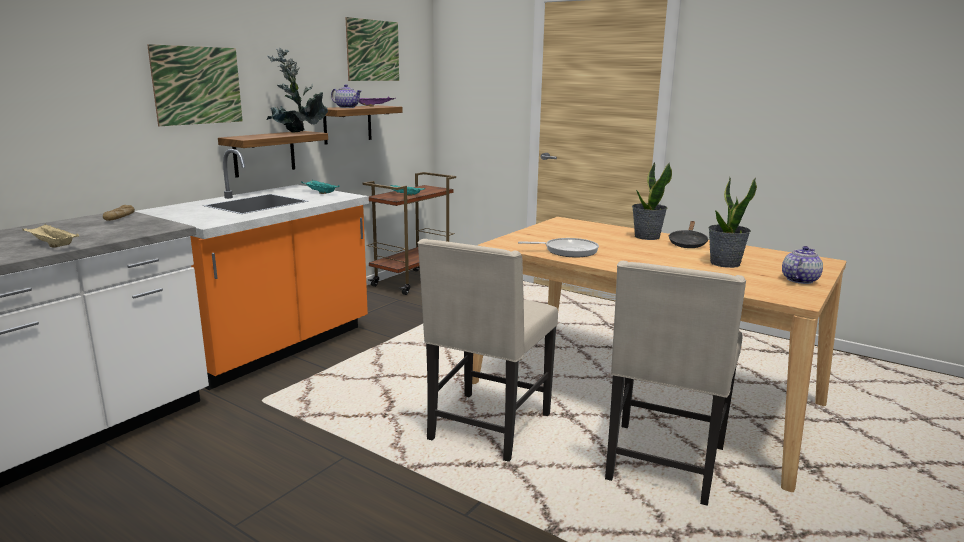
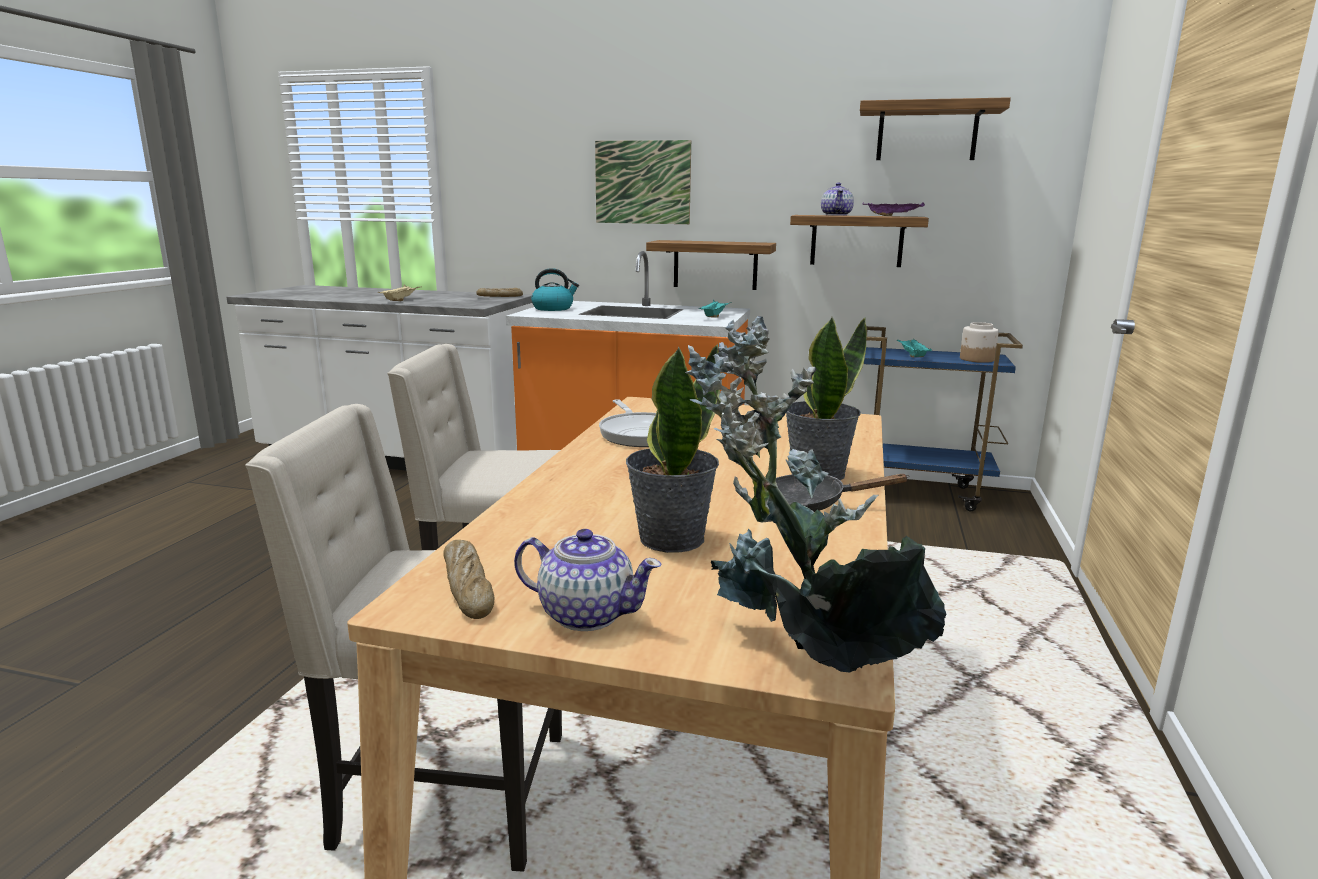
camera: 70 degrees right, 0 degrees up
(191, 216) = (553, 308): none -> kettle
(298, 133) = (742, 243): potted plant -> potted plant (795, 665)
(373, 50) = (927, 132): picture -> shelf
(413, 281) = (920, 494): brown cart -> blue cart
(430, 189) = (976, 359): none -> jar
(781, 293) = (468, 588): none -> bread

